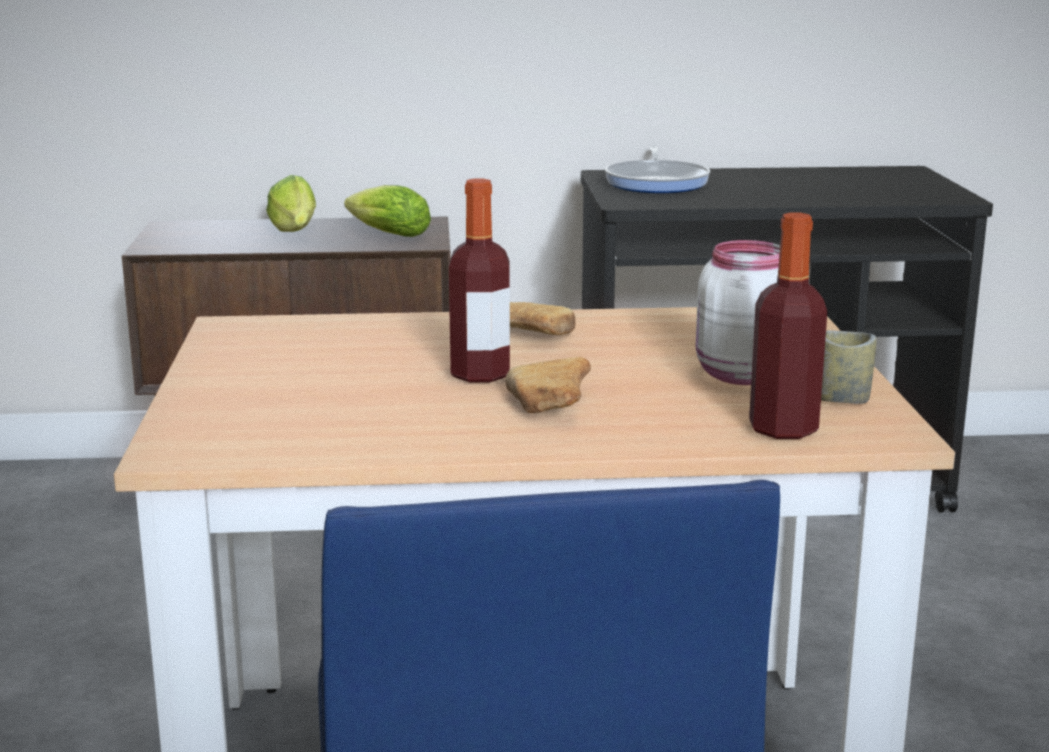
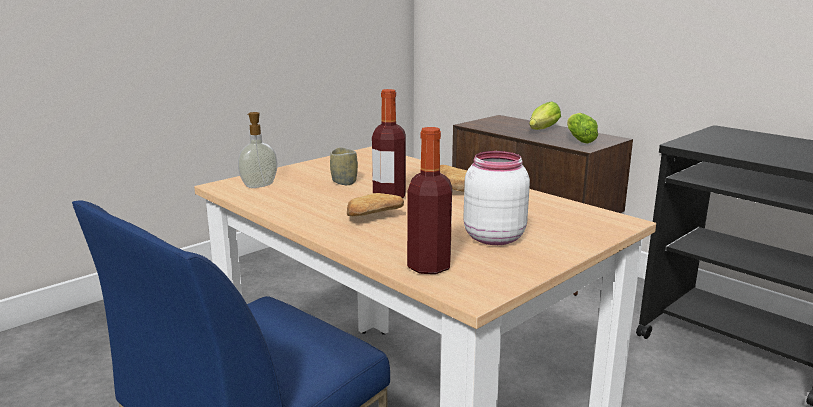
camera: 50 degrees right, 0 degrees up
(235, 430) = (259, 185): none -> soap dispenser
(657, 182) = (740, 139): frying pan -> none
(842, 399) = (504, 267): cup -> cup (344, 182)

